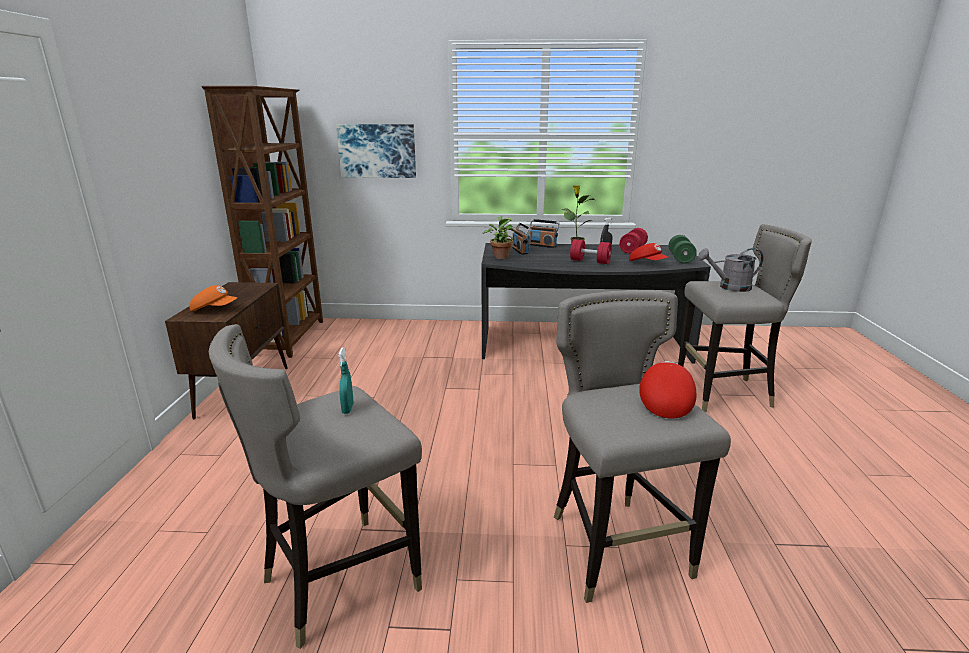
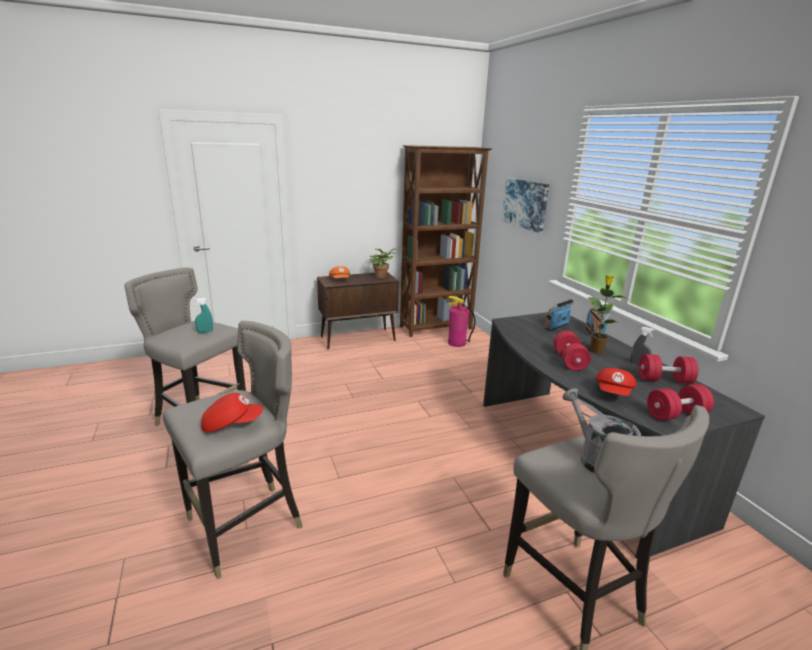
camera: 65 degrees right, 0 degrees up
(344, 337) = (456, 343): none -> fire extinguisher
(500, 256) = (523, 322): potted plant -> potted plant (381, 276)
(680, 258) = (676, 415): green dumbbell -> red dumbbell

